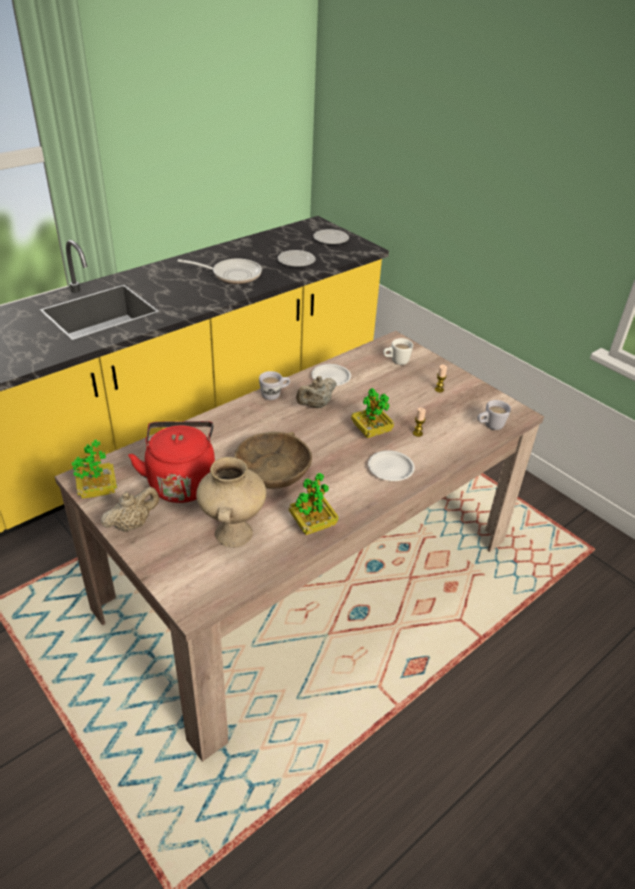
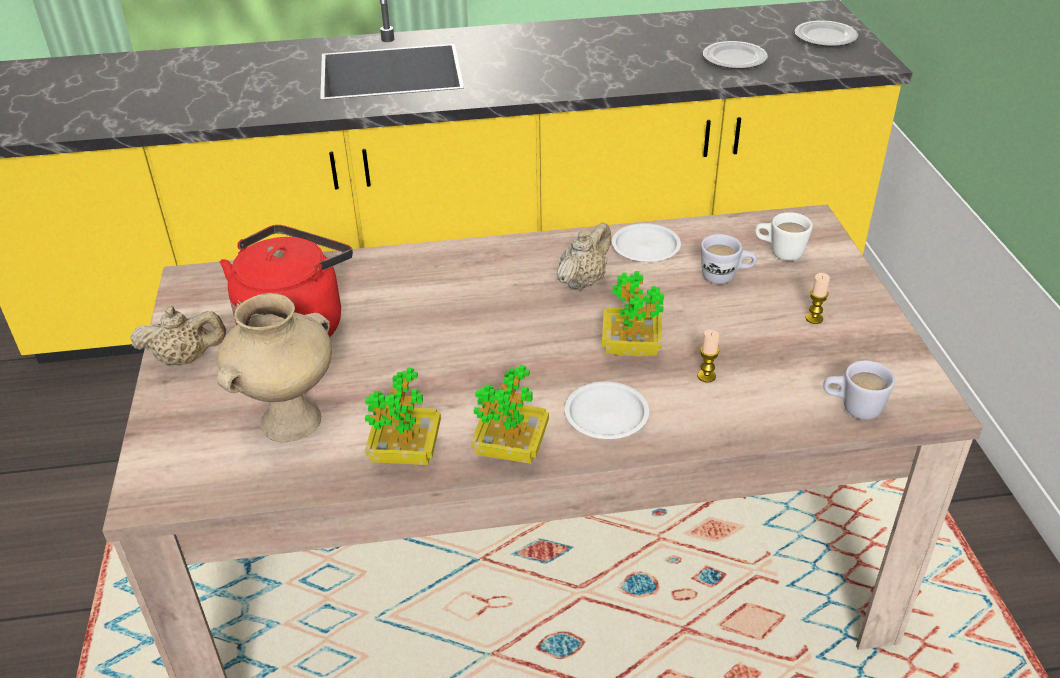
camera: 35 degrees right, 0 degrees up
(98, 490) = (191, 301): potted plant -> potted plant (511, 449)
(232, 275) = (615, 60): frying pan -> none
(273, 470) = (429, 353): brown bowl -> none
(274, 395) = (536, 248): white mug -> white mug (725, 277)
(316, 405) = (583, 281): beige teapot -> beige teapot turned 135 degrees clockwise

